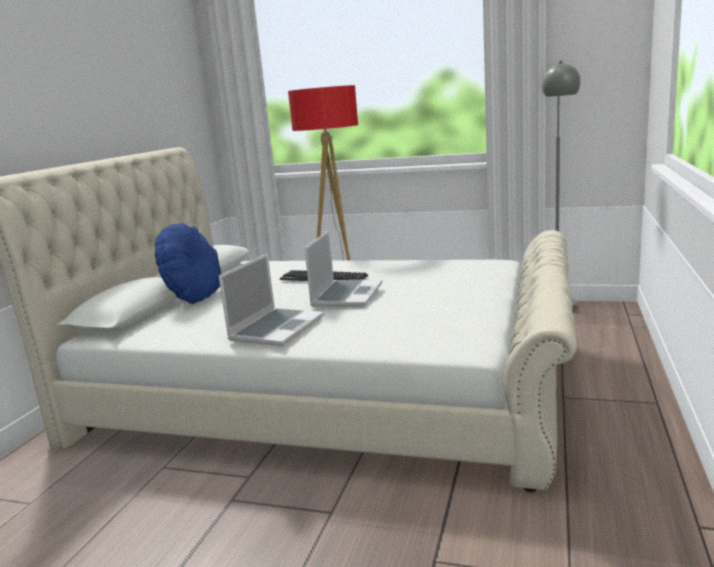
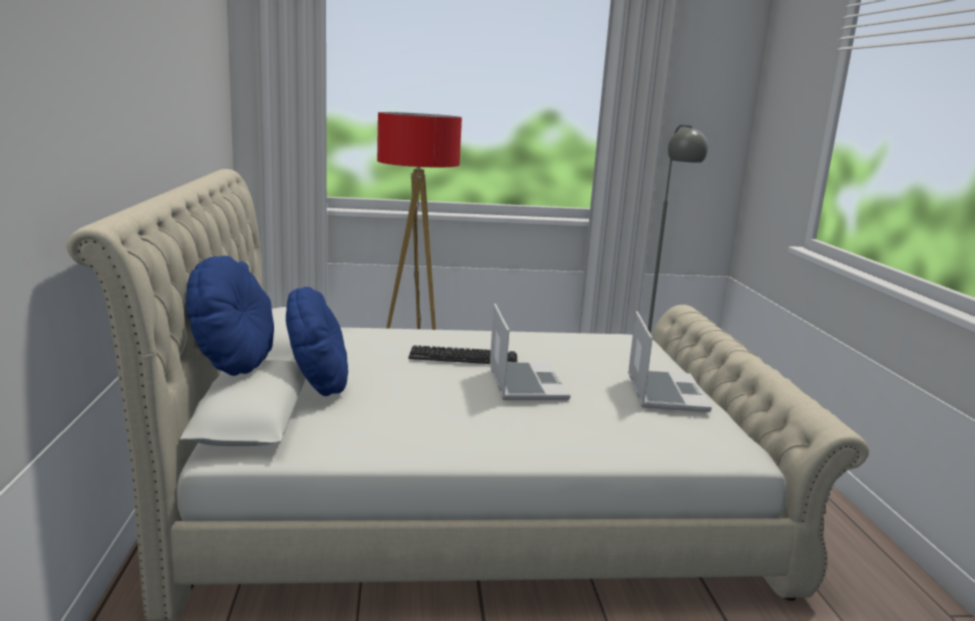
camera: 25 degrees left, 0 degrees up
(125, 281) = (234, 366): none -> blue pillow
(276, 328) = (494, 433): laptop -> laptop (664, 392)

